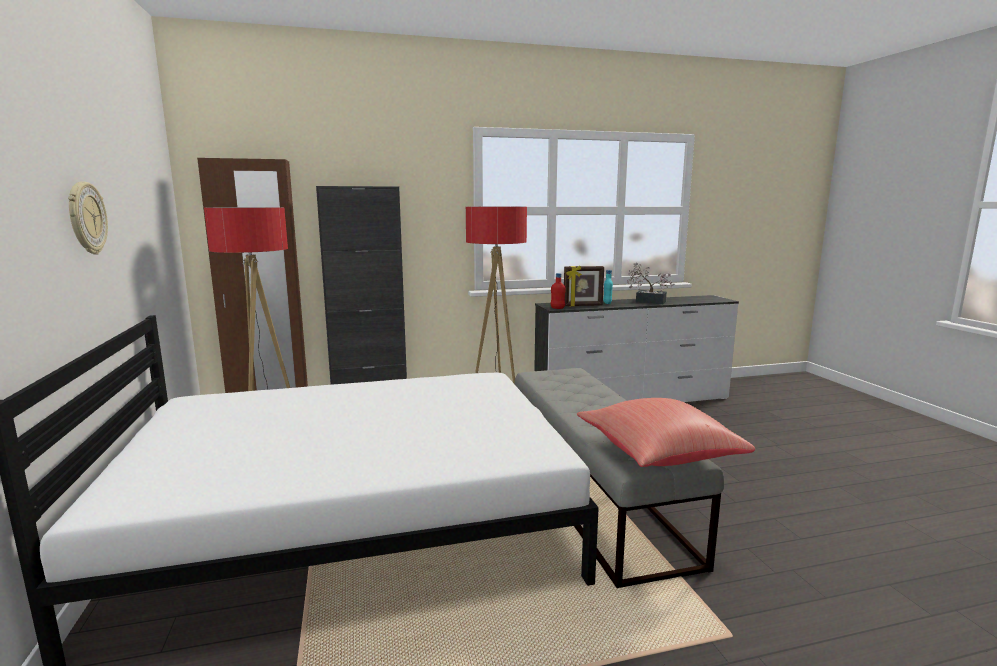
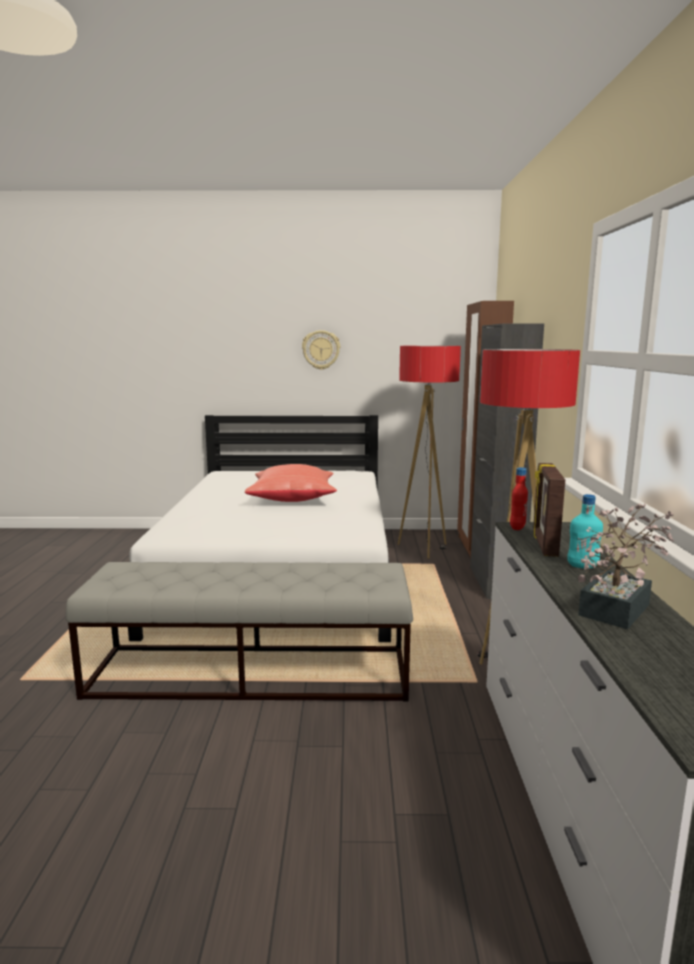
camera: 105 degrees right, 0 degrees up
(656, 454) = (121, 578): red pillow -> red pillow (293, 499)

